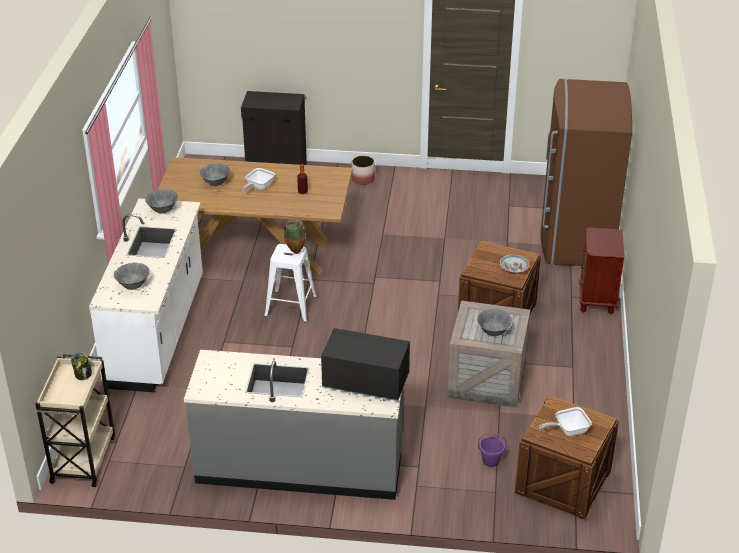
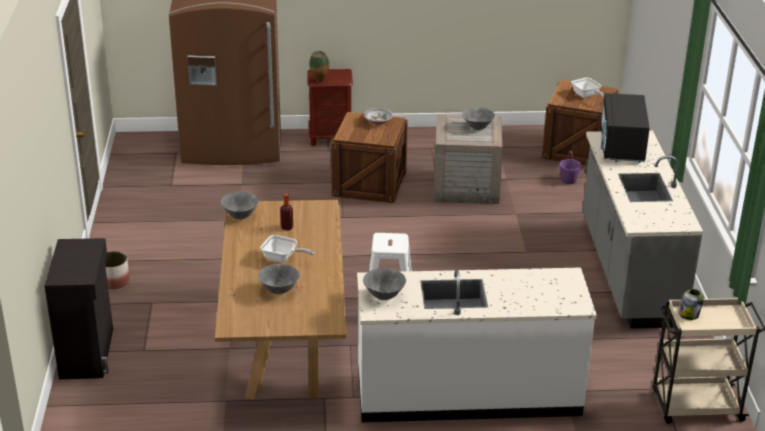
camera: 100 degrees left, 5 degrees down
(133, 286) = (545, 291): grey bowl -> grey bowl (240, 216)
(295, 252) = (387, 237): vase -> vase (319, 82)

